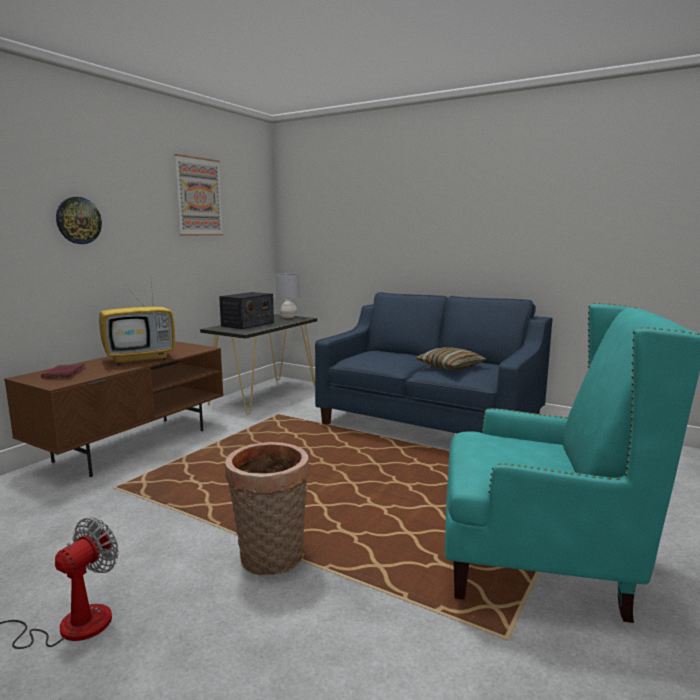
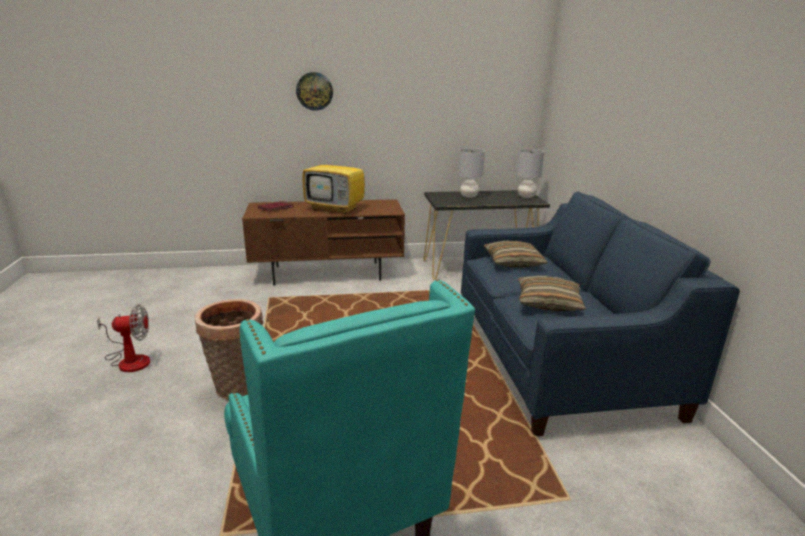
camera: 50 degrees right, 10 degrees up
(199, 197) = (441, 66): picture -> none
(247, 324) = (469, 196): radio -> grey table lamp
(371, 356) = (513, 262): none -> pillow

